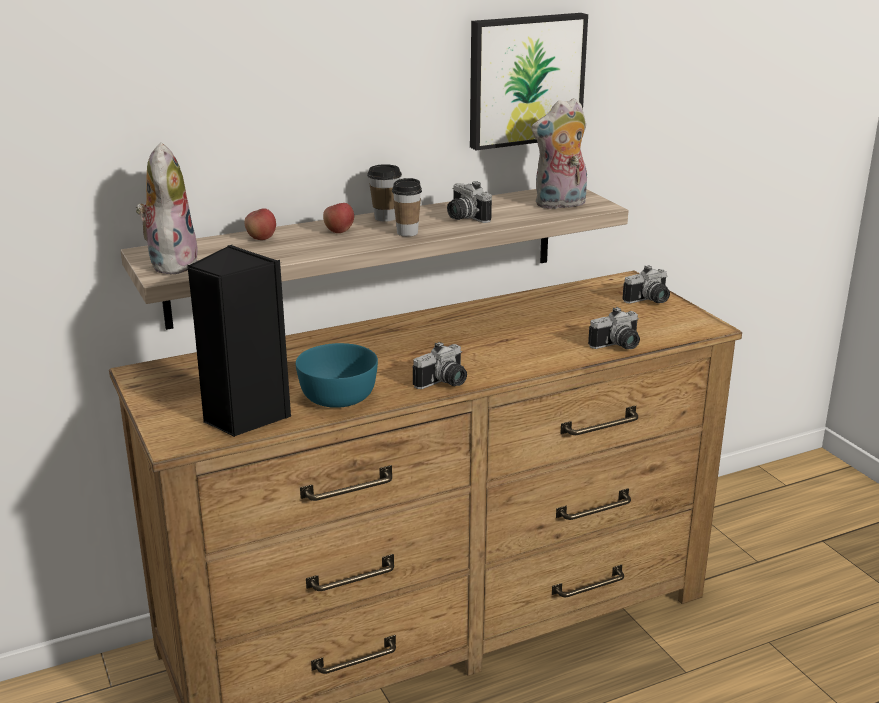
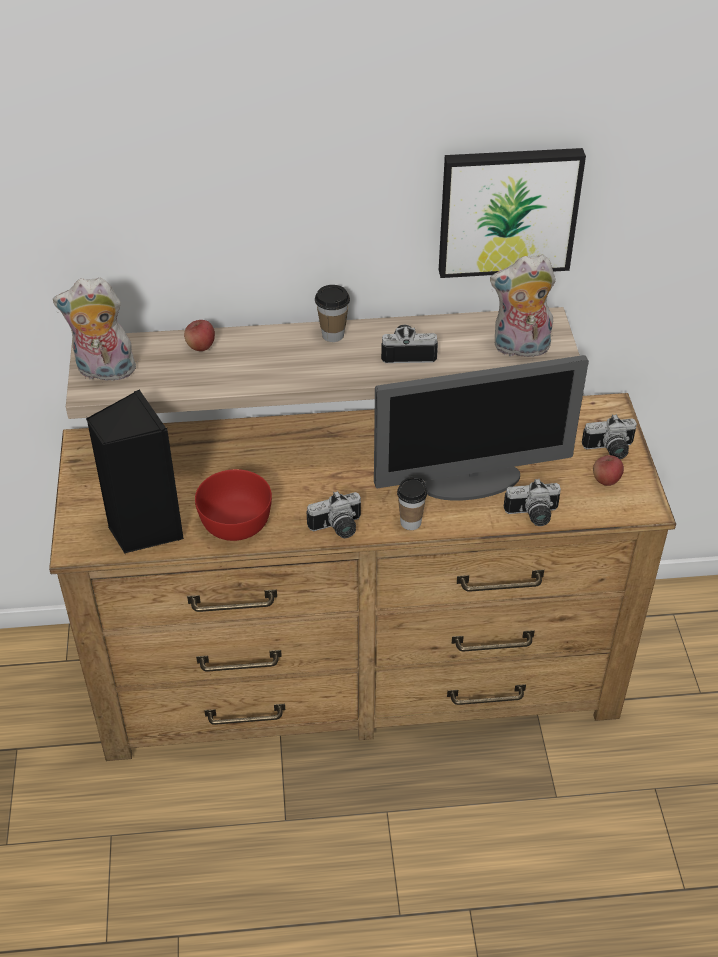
camera: 20 degrees right, 20 degrees up
(171, 263) = (103, 372): plush toy -> plush toy turned 105 degrees counterclockwise
(339, 231) = (277, 350): apple -> apple (606, 480)
(339, 397) = (236, 523): turquoise bowl -> red bowl
(407, 233) = (338, 368): cup -> cup (410, 522)
(463, 217) = (408, 352): camera -> camera turned 105 degrees clockwise
(547, 336) = (472, 482): none -> monitor

